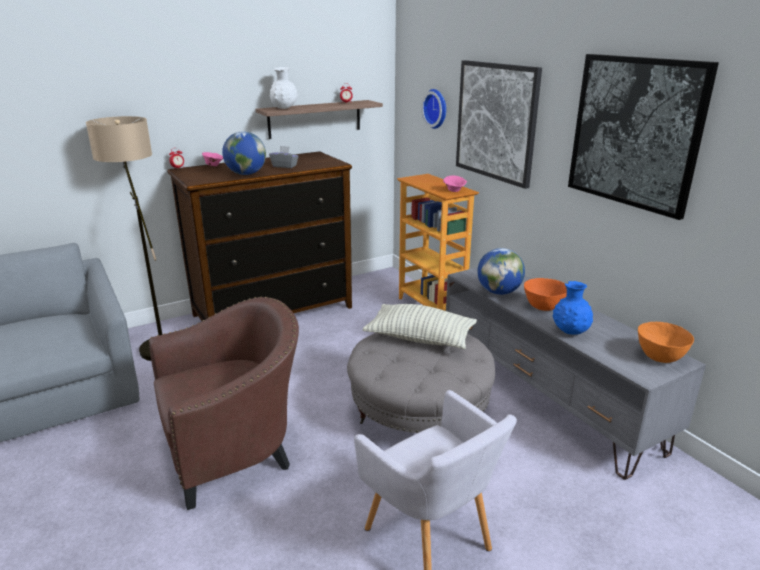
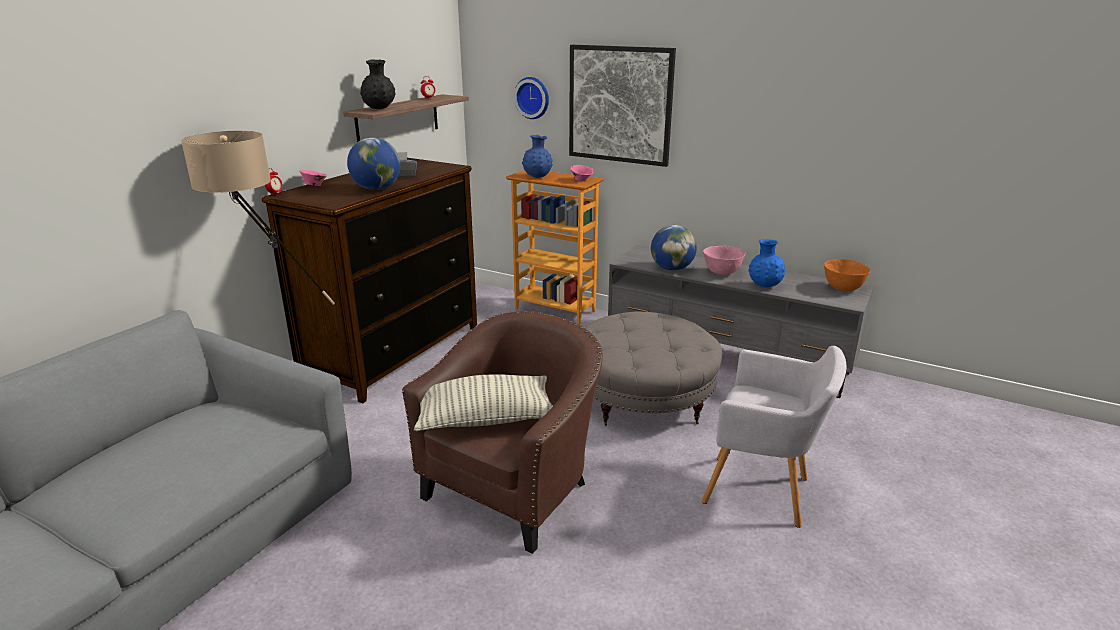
camera: 30 degrees left, 0 degrees up
(284, 108) = (379, 109): white vase -> black vase
(420, 338) = (631, 326): pillow -> pillow (486, 419)
(421, 182) = (537, 177): none -> blue vase
(543, 308) = (721, 273): orange bowl -> pink bowl
(635, 132) = (785, 101): picture -> none

